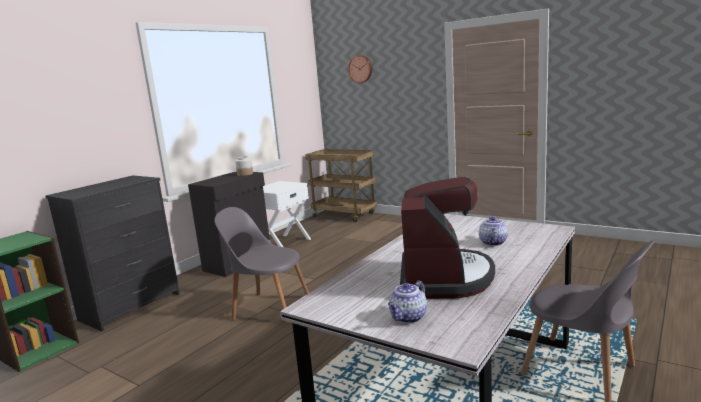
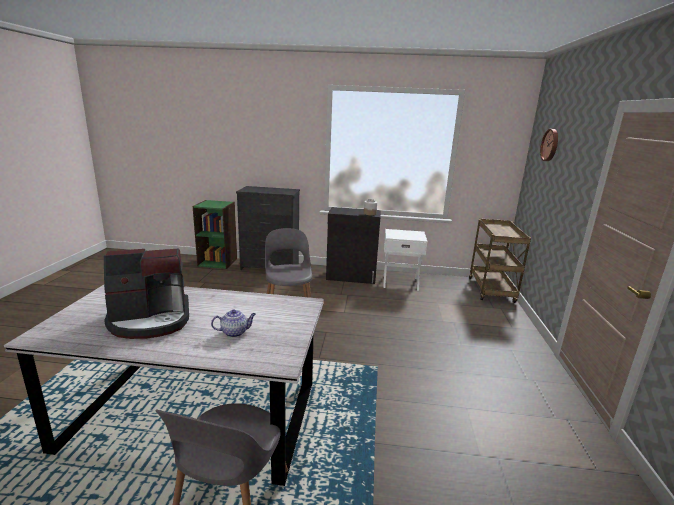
camera: 60 degrees right, 5 degrees up
(408, 317) = (83, 316): teapot -> none

